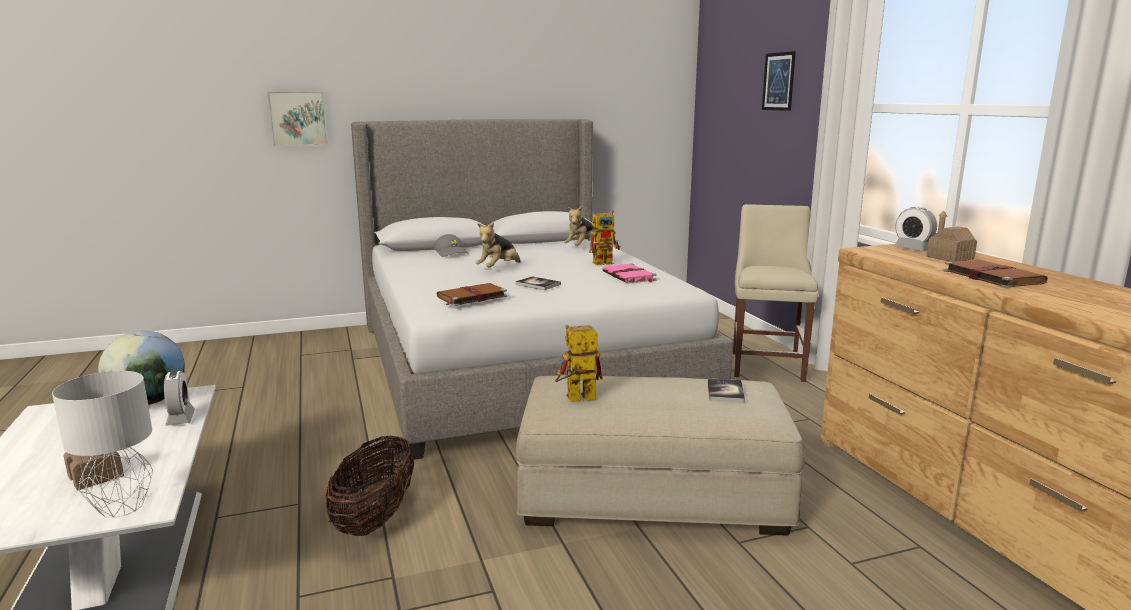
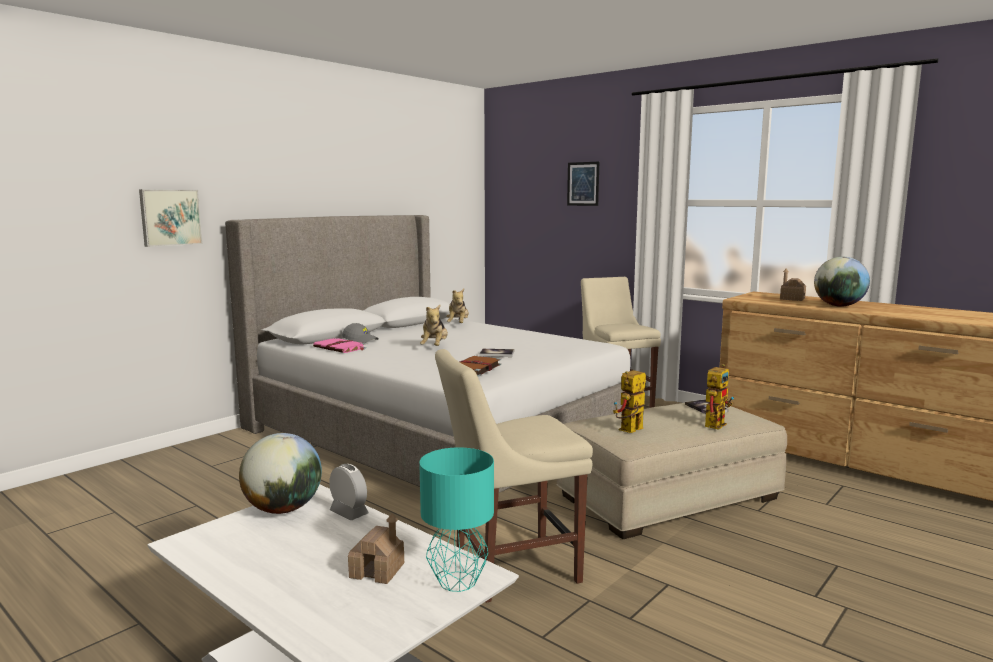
camera: 30 degrees left, 5 degrees down
(120, 507) = (456, 582): grey table lamp -> turquoise table lamp
(375, 518) = (510, 568): basket -> beige chair
(606, 262) = (505, 333): toy robot -> toy robot (715, 423)
(629, 276) = (546, 340): pink book -> pink book (340, 348)
(912, 249) = (760, 296): alarm clock -> none
(991, 276) = (839, 306): brown book -> globe

